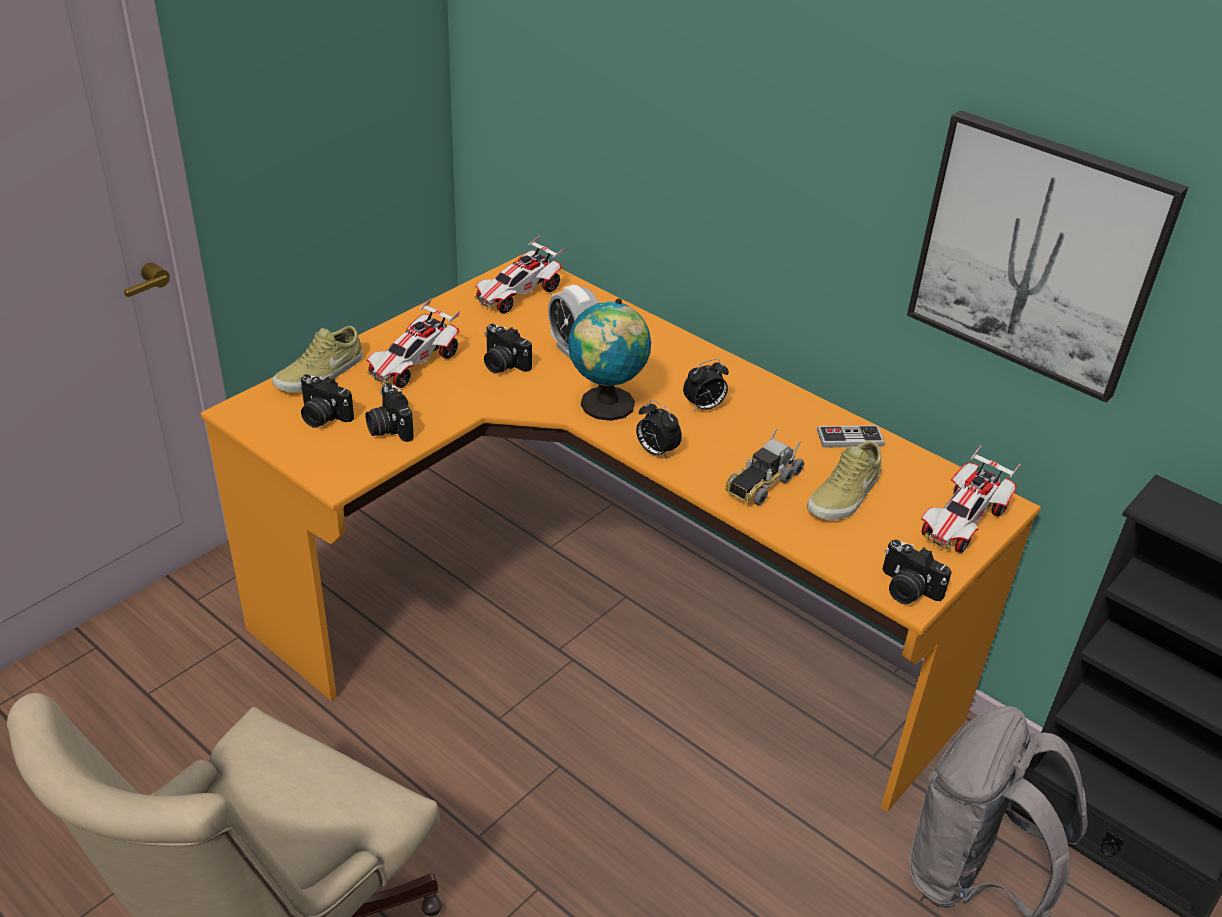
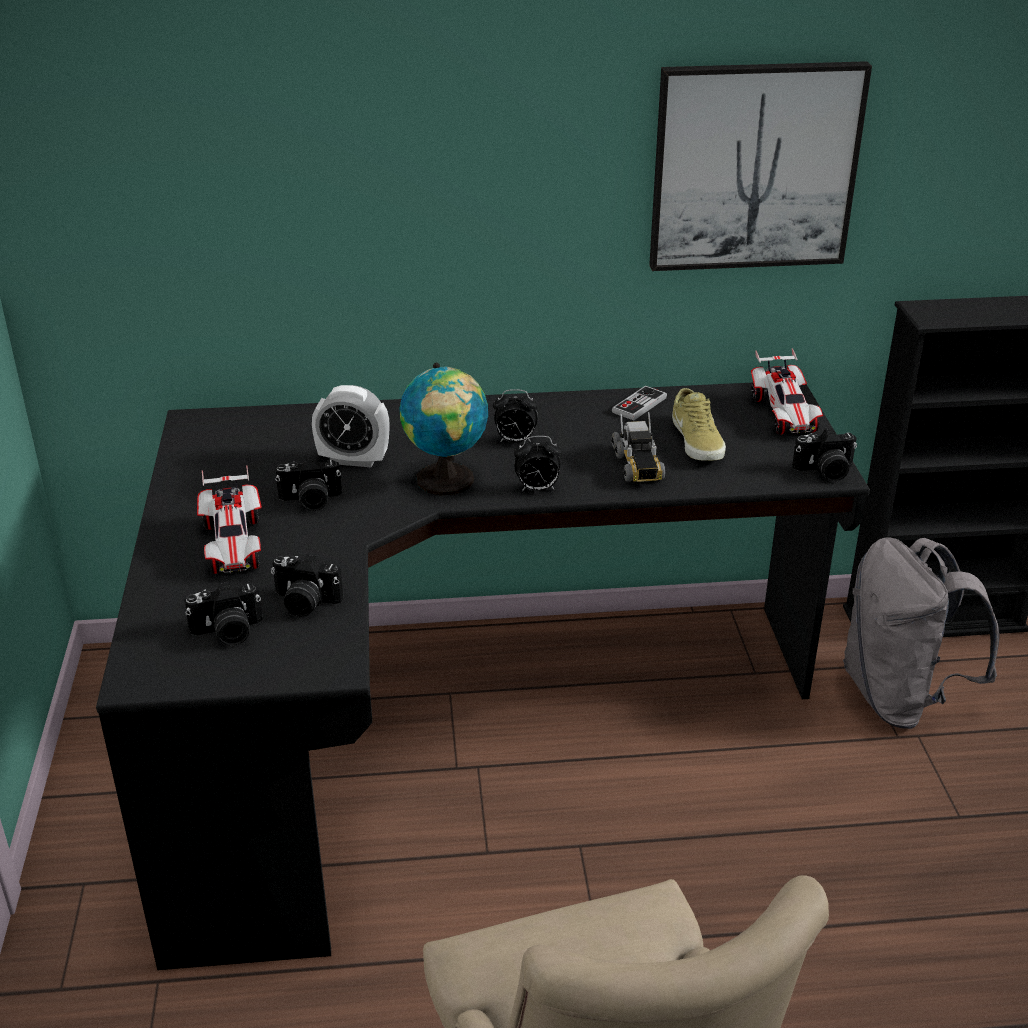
camera: 45 degrees left, 5 degrees down
(321, 374) = (160, 603): beige shoe -> none
(518, 295) = (225, 444): toy car -> none
(598, 622) = (457, 726): orange desk -> black desk
(704, 407) = (515, 441): alarm clock -> alarm clock turned 75 degrees clockwise

